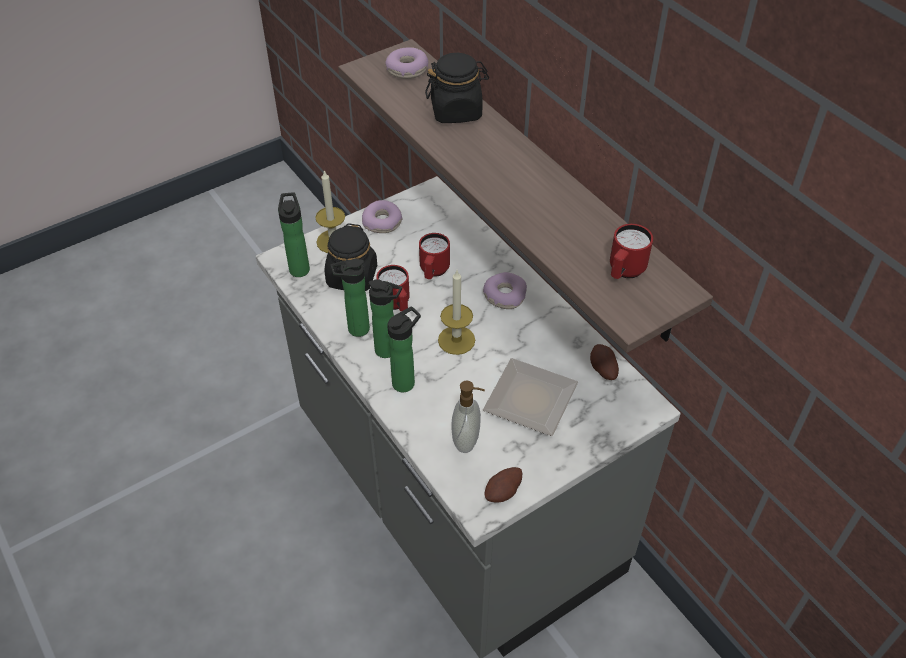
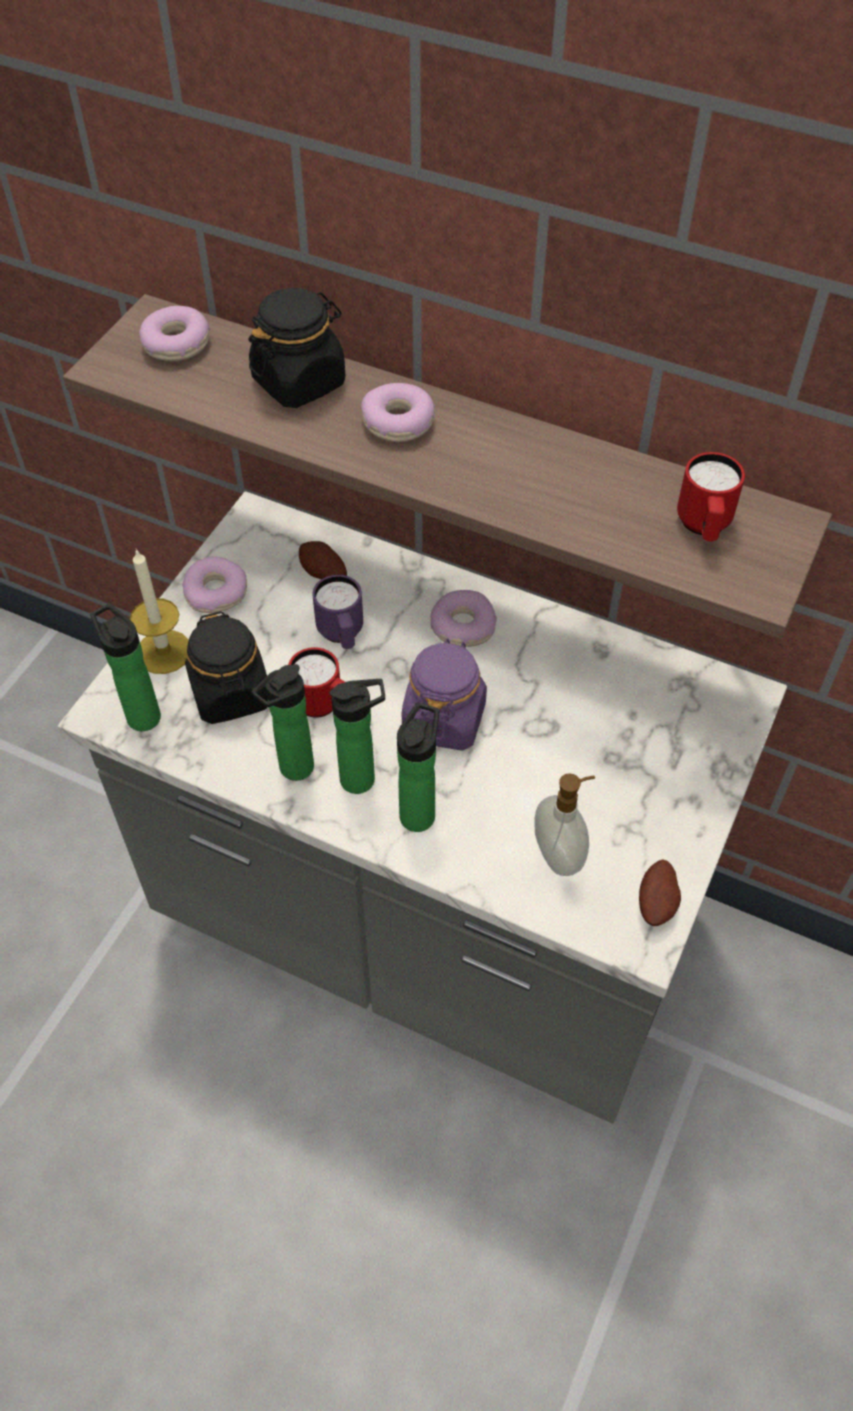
camera: 30 degrees left, 5 degrees up
(433, 272) = (342, 635): red mug -> purple mug
(456, 340) = (444, 719): candle -> purple jar
(493, 151) = (398, 423): none -> donut
(534, 398) = (602, 753): plate -> none
(602, 370) = (657, 673): potato -> potato (322, 574)

